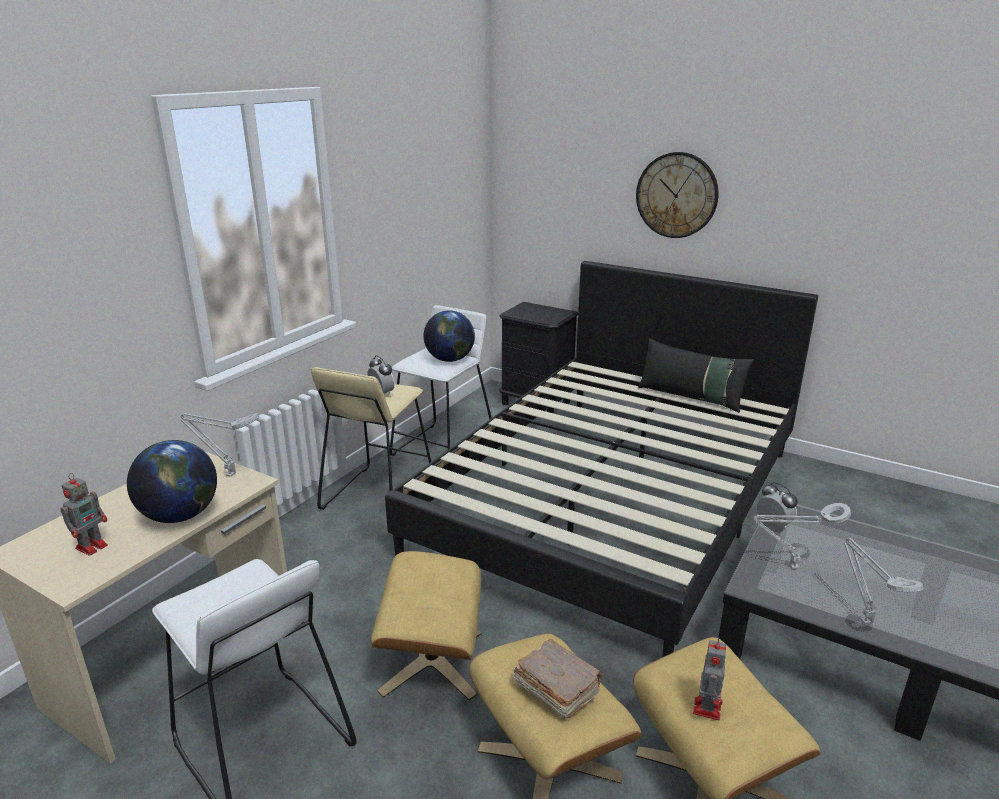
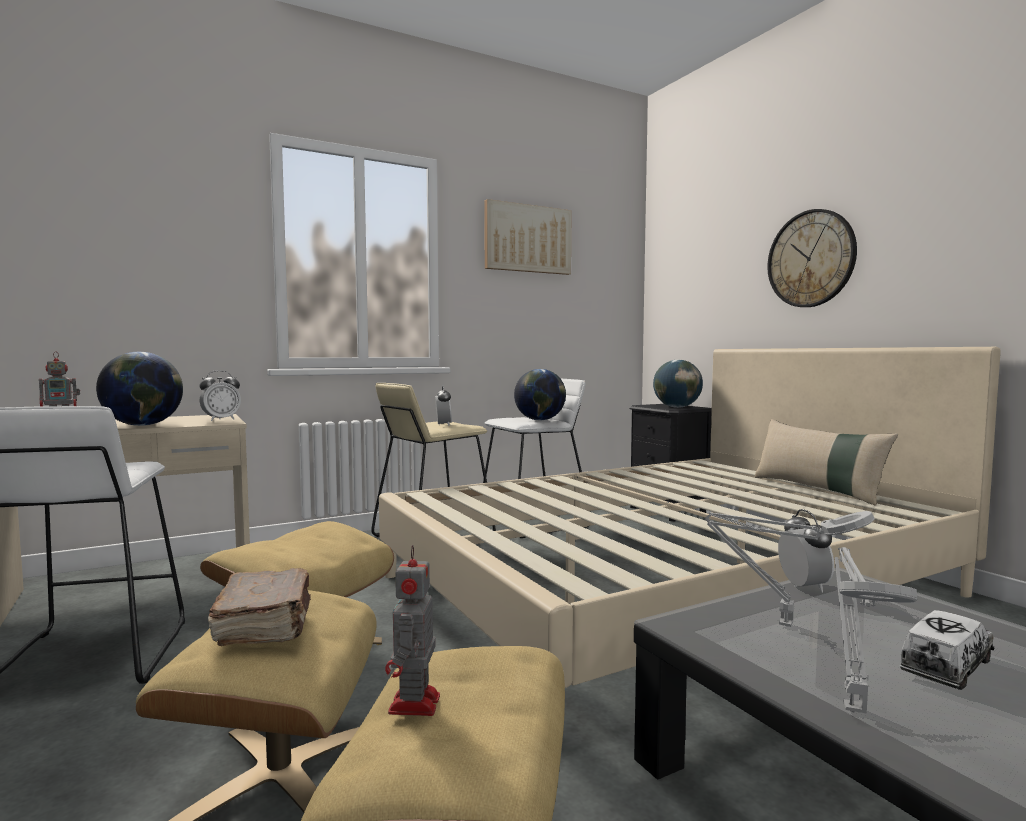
camera: 30 degrees right, 20 degrees down
(228, 474) = (221, 419): grey table lamp -> alarm clock
(402, 158) = (527, 239): none -> picture
(546, 315) = (676, 407): none -> globe
(613, 501) = (669, 586): black bed -> beige bed
(691, 397) = (818, 490): black pillow -> beige pillow
(707, 707) = (414, 705): toy robot -> toy robot turned 135 degrees clockwise
(875, 574) = (947, 666): none -> toy truck

